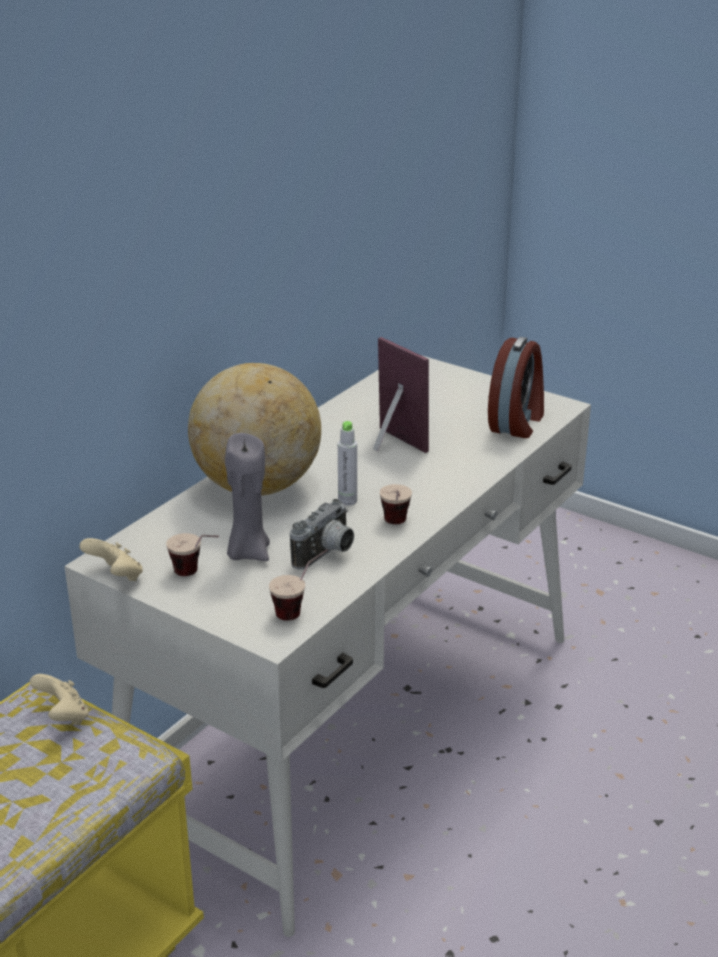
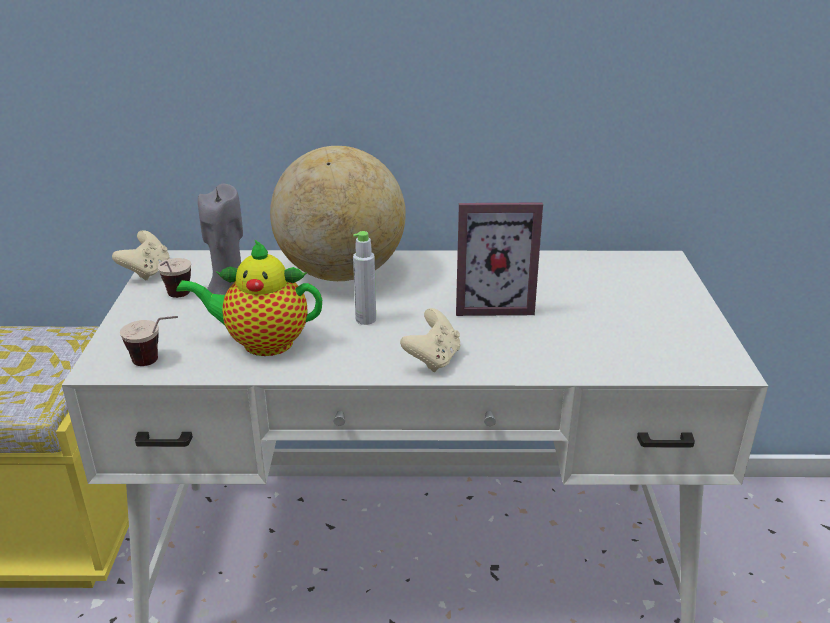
camera: 55 degrees right, 0 degrees up
(63, 716) = (65, 353): beige game controller -> beige game controller (433, 359)
(327, 554) = (262, 343): camera -> teapot
(390, 445) = (493, 304): picture frame -> picture frame turned 75 degrees clockwise
(396, 526) = (347, 359): cup -> none
(517, 422) = (645, 353): alarm clock -> none

